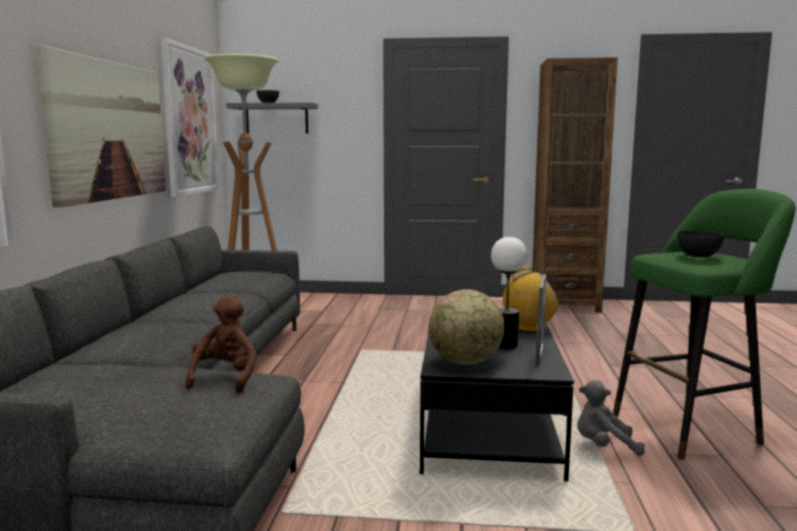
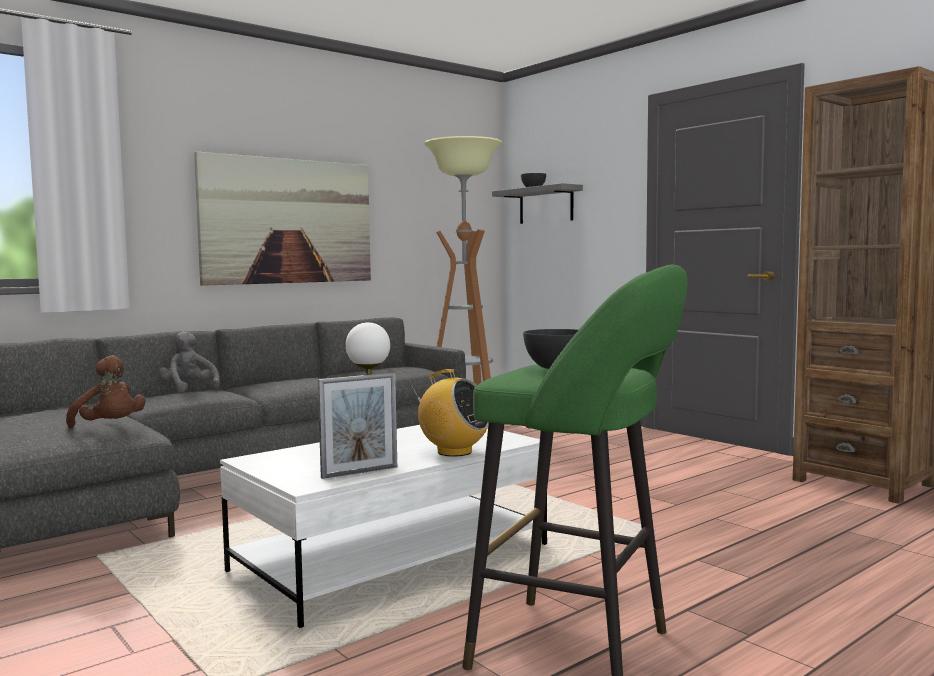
camera: 45 degrees right, 5 degrees down
(190, 121) = (430, 211): picture -> none
(225, 378) = (110, 427): brown plush toy -> brown plush toy turned 75 degrees clockwise
(466, 363) = (282, 461): globe -> none
(487, 421) = (392, 558): black coffee table -> white coffee table
(604, 447) = (424, 621): grey plush toy -> grey plush toy (189, 389)

